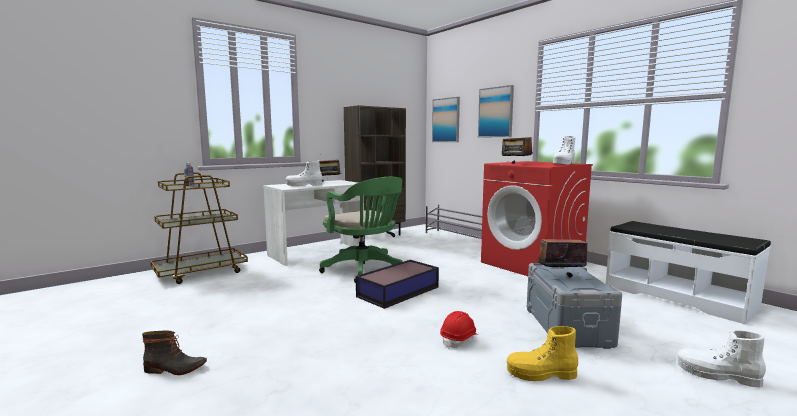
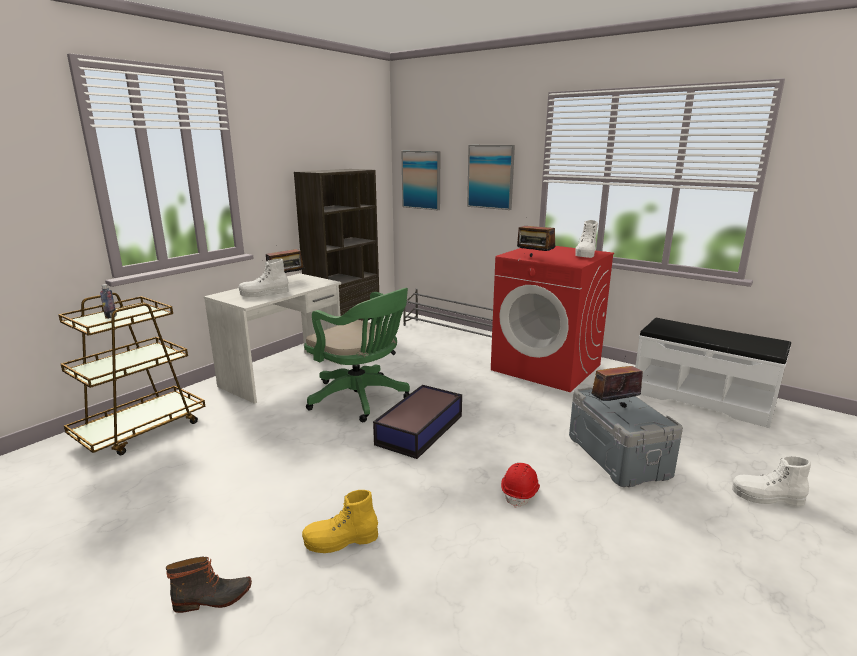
camera: 15 degrees left, 10 degrees up
(541, 374) = (619, 526): yellow boot -> yellow boot (341, 541)

